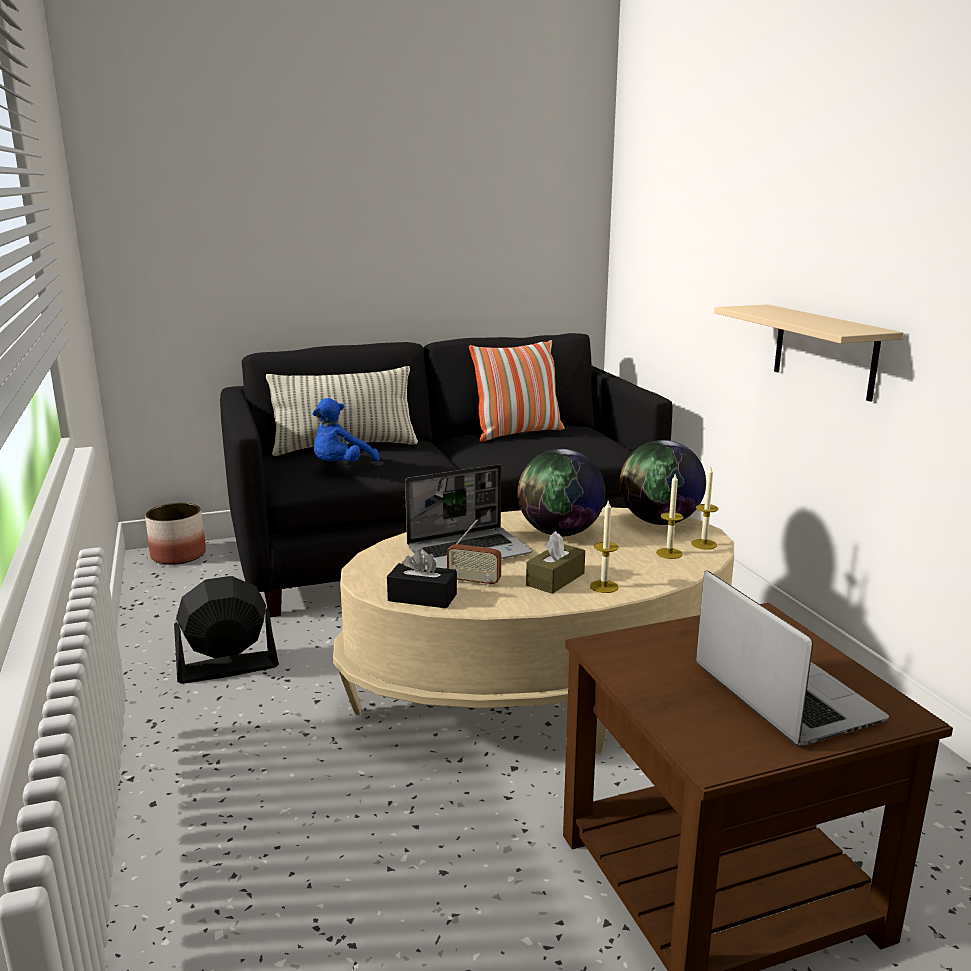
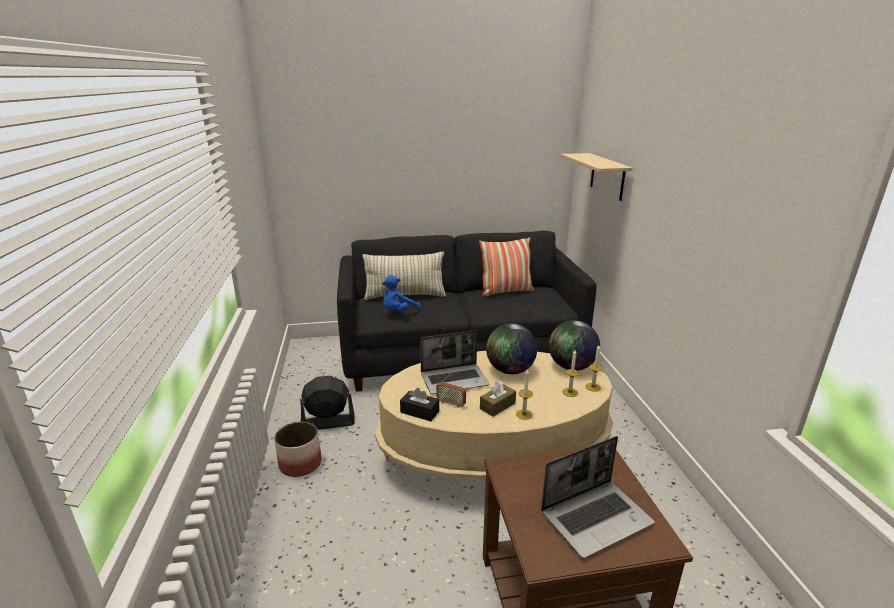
camera: 10 degrees right, 5 degrees up
(179, 555) = (317, 345): planter -> planter (300, 463)
(782, 694) = (596, 517): laptop -> laptop turned 75 degrees clockwise
(824, 351) = (682, 275): beige shelf -> beige shelf (607, 176)

